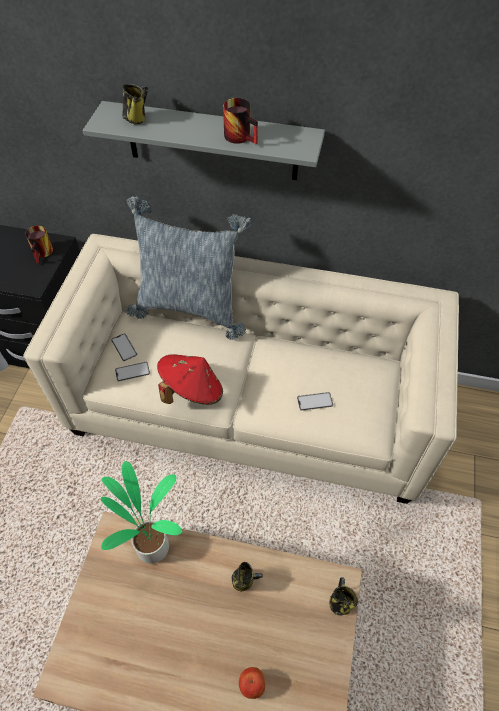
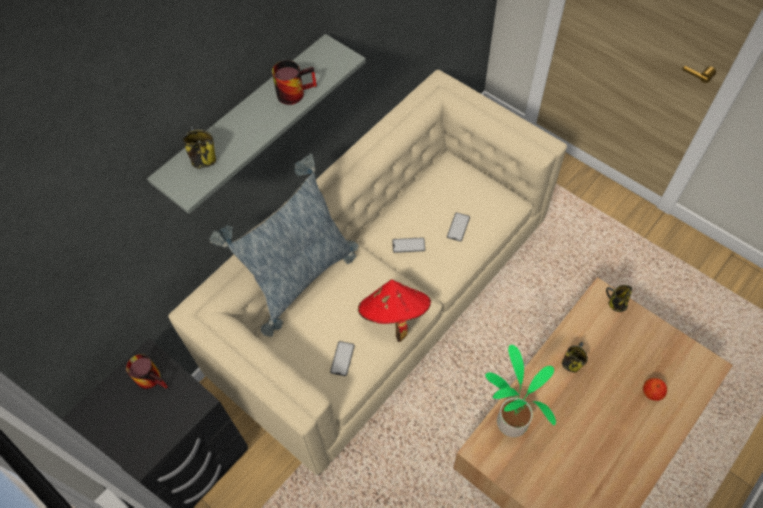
camera: 60 degrees left, 5 degrees up
(124, 347) = (307, 355): phone -> phone (408, 245)

